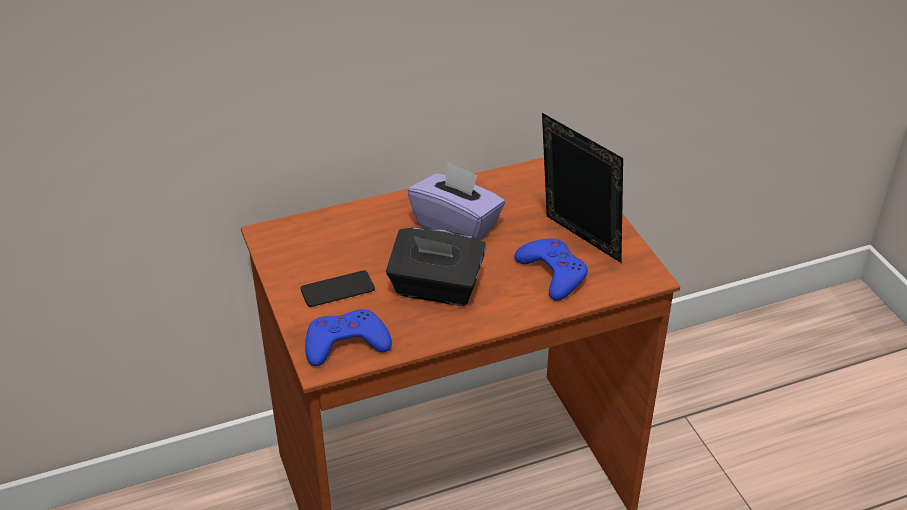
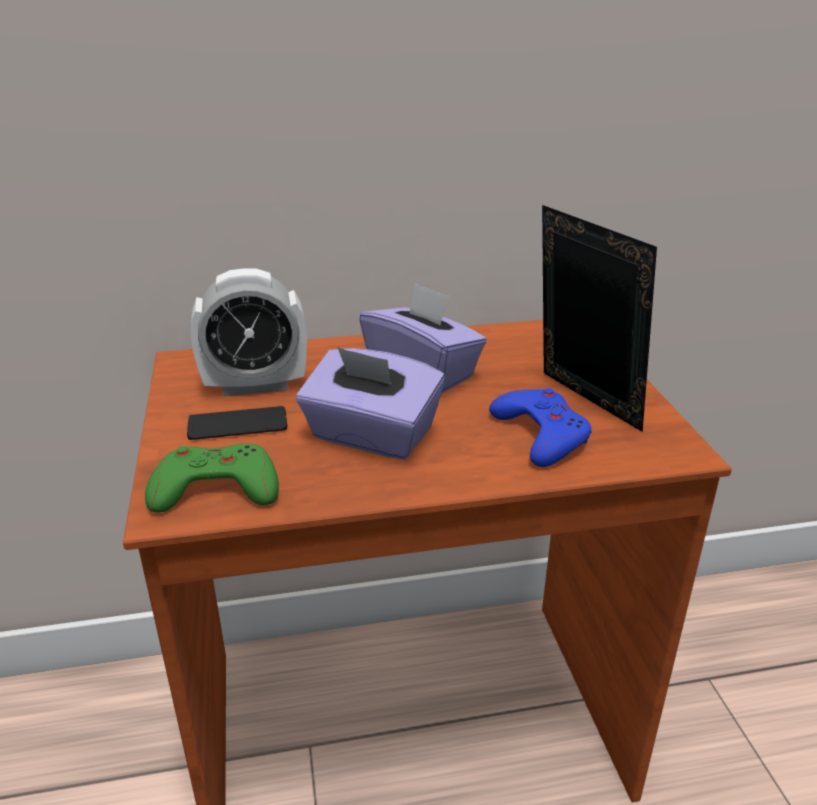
camera: 10 degrees right, 10 degrees down
(335, 252) = (255, 385): none -> alarm clock
(346, 343) = (215, 488): blue game controller -> green game controller
(436, 288) = (371, 436): black tissue box -> purple tissue box

